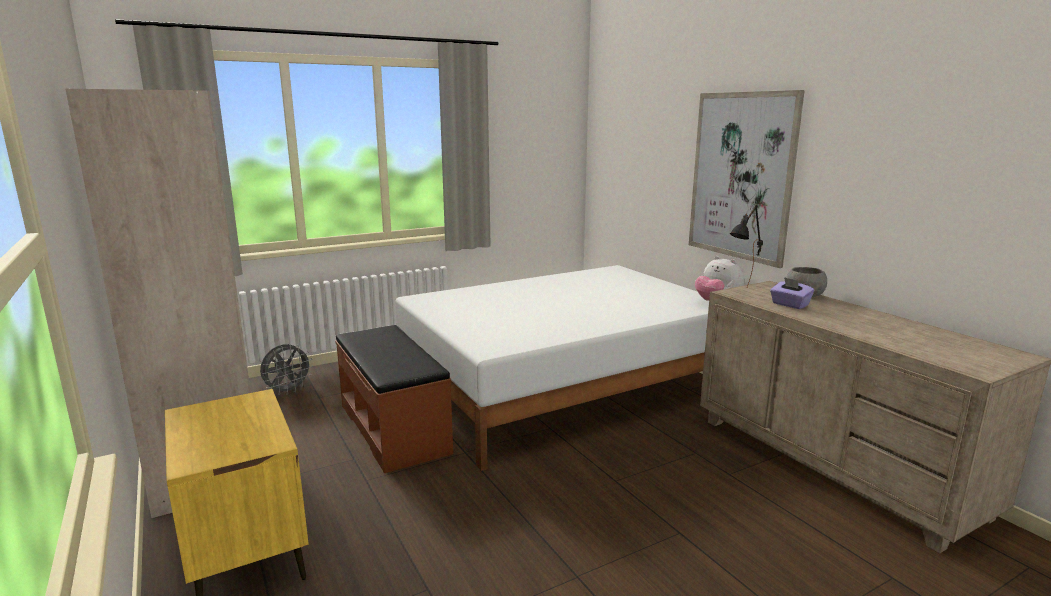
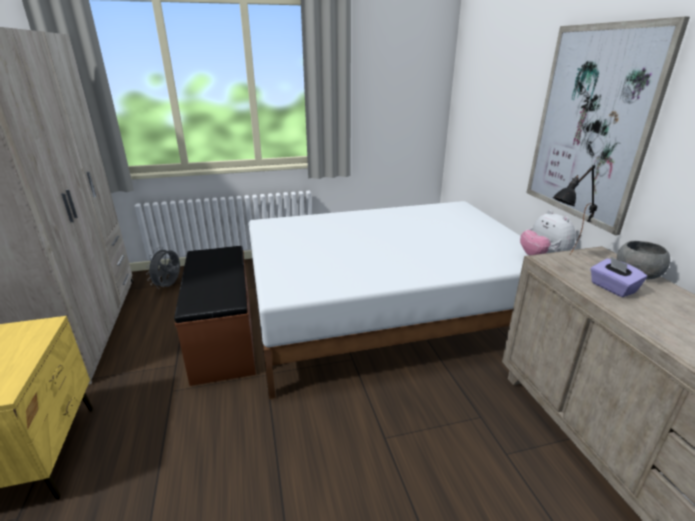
camera: 15 degrees right, 10 degrees up
(288, 391) = (169, 286): grey fan -> grey fan turned 135 degrees clockwise

